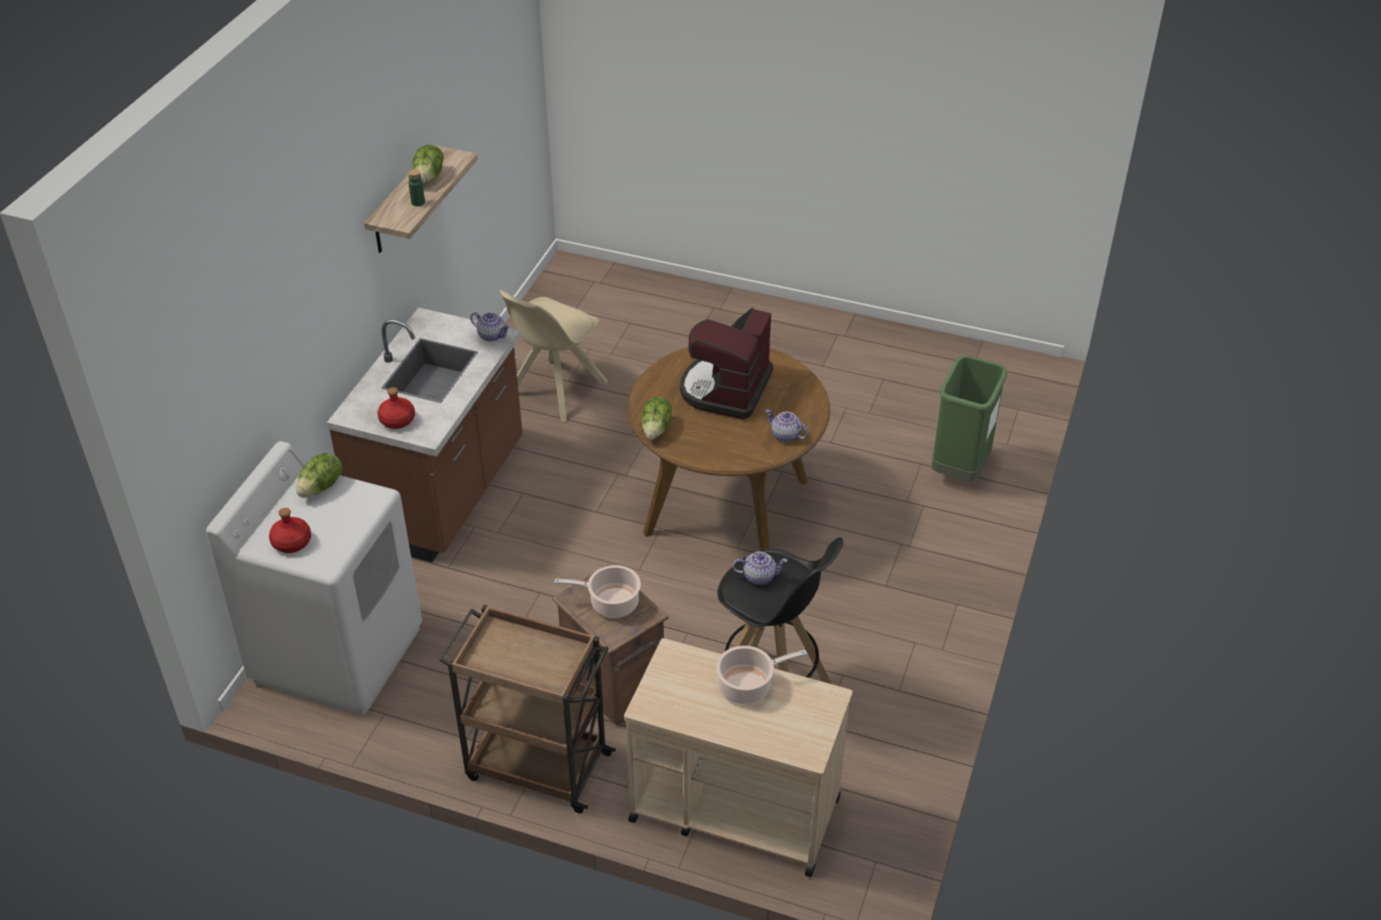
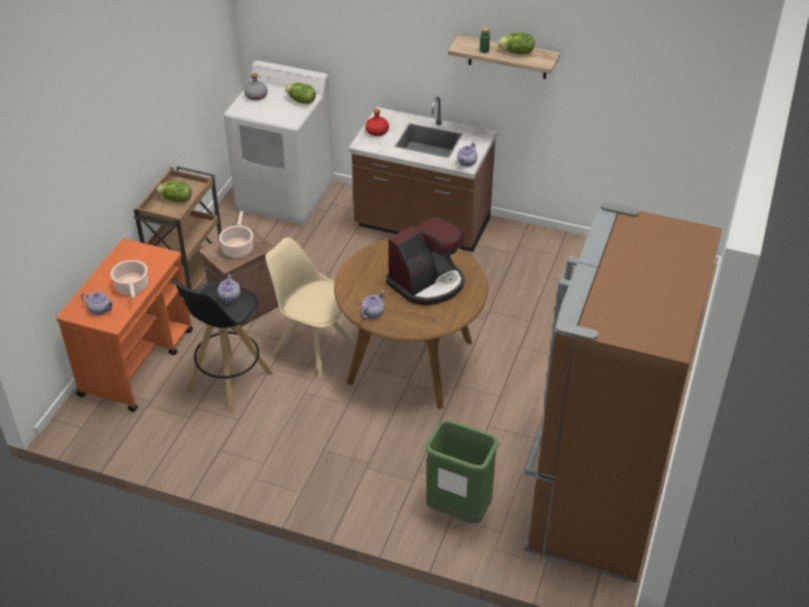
camera: 90 degrees right, 0 degrees up
(292, 542) = (256, 96): red bottle -> grey bottle
(554, 390) = (536, 270): beige chair -> beige chair (313, 347)
(657, 429) = (382, 249): lettuce -> lettuce (176, 200)
(726, 389) = (427, 283): coffee machine -> coffee machine turned 120 degrees clockwise
(733, 808) = (138, 362): beige cart -> orange cart
(800, 718) = (100, 309): none -> teapot
(928, 370) = (595, 500): none -> brown fridge

